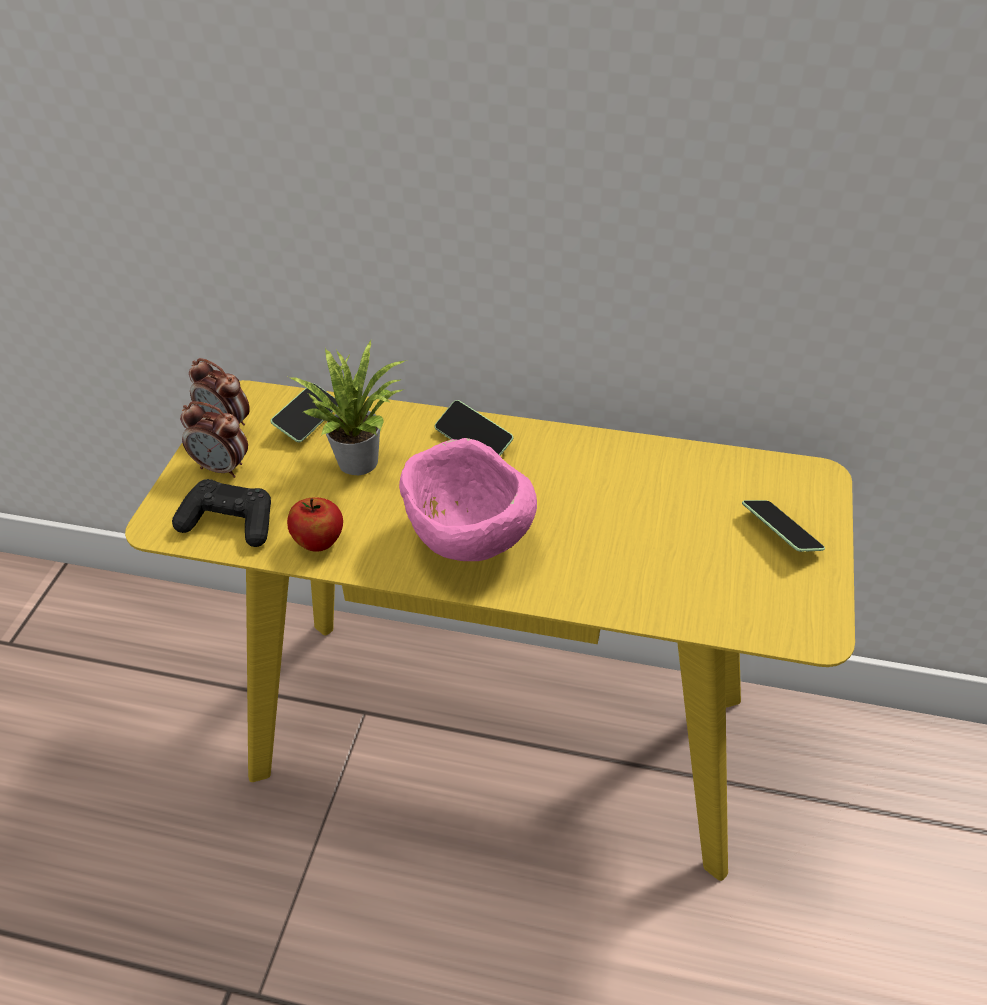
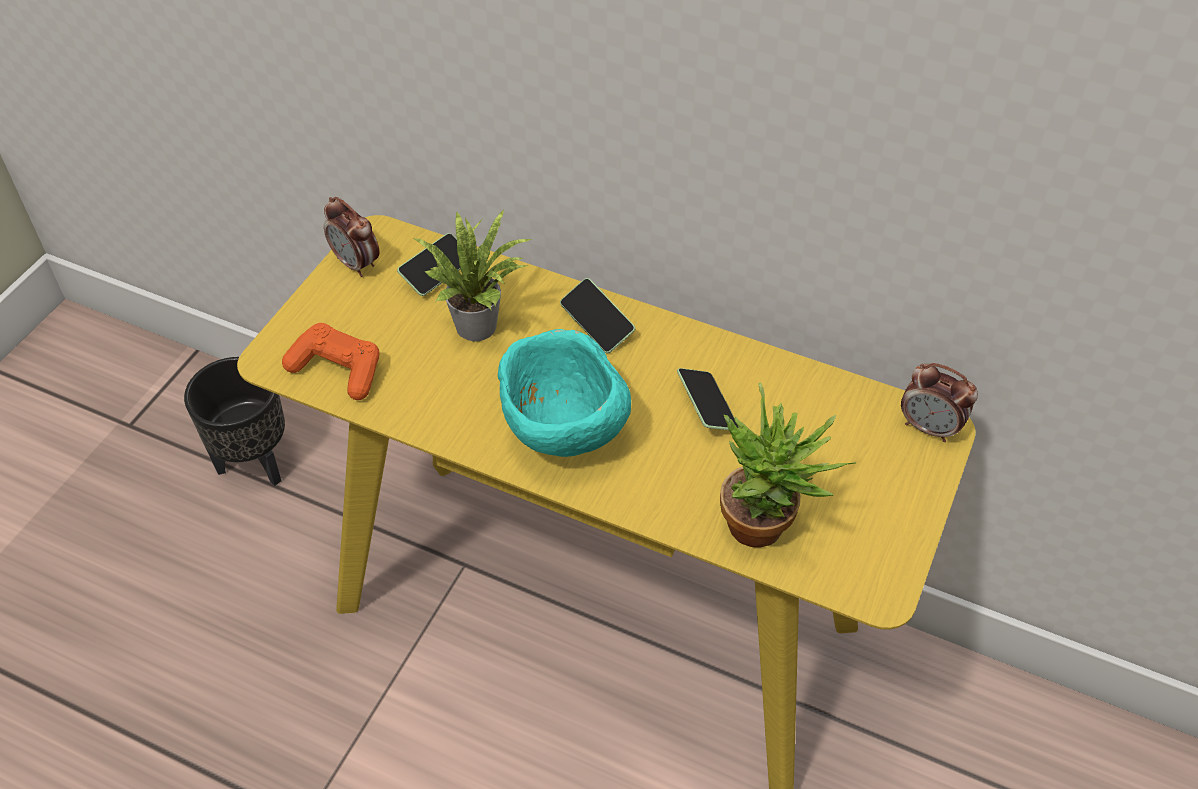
camera: 10 degrees right, 5 degrees up
(142, 655) = (256, 462): none -> black planter
(223, 468) = (343, 310): alarm clock -> alarm clock (929, 428)
(230, 523) = (337, 369): black game controller -> orange game controller
(319, 542) = (418, 405): apple -> none
(468, 542) = (562, 432): pink bowl -> turquoise bowl
(691, 594) = (767, 529): none -> potted plant
(780, 534) = (878, 482): phone -> phone (706, 407)

